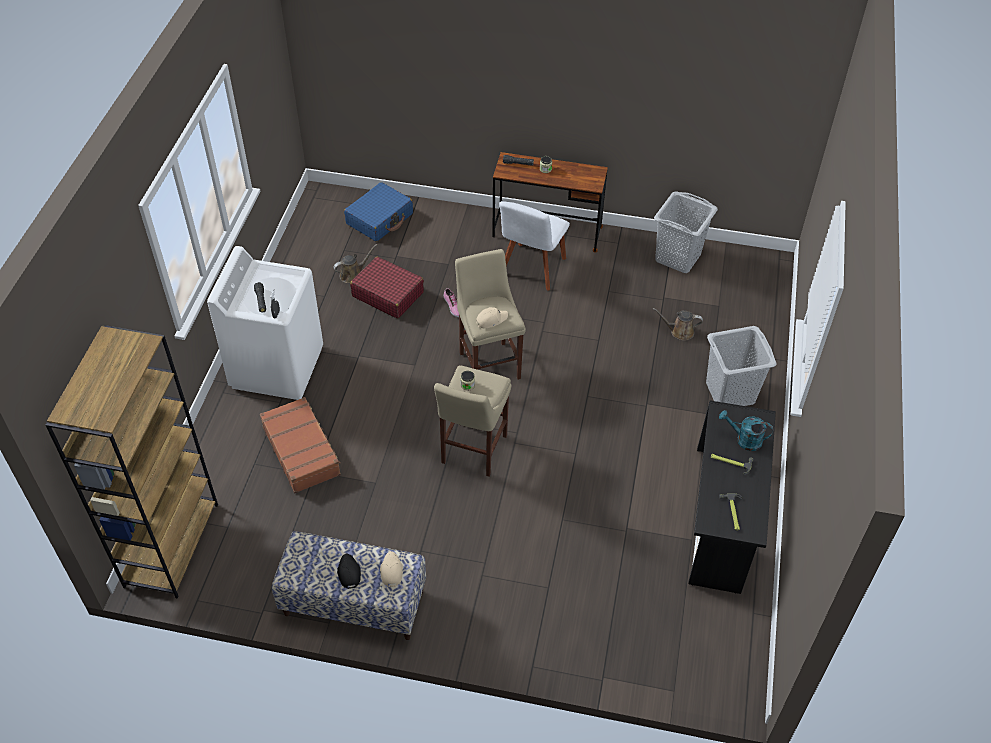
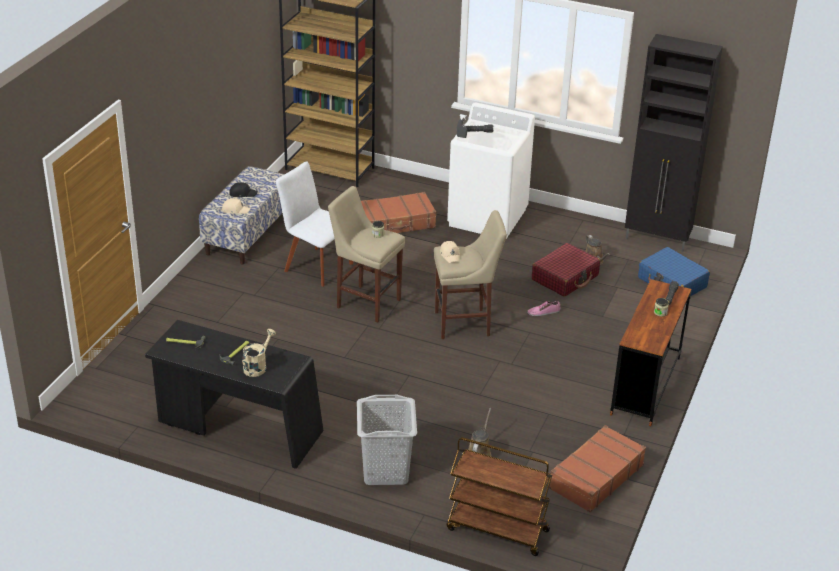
camera: 100 degrees right, 15 degrees down
(303, 230) = (658, 240): none -> black cabinet
(531, 269) = (589, 367): white chair -> white chair (316, 265)
(678, 257) = (595, 477): grey laundry basket -> brown suitcase
(744, 440) = (257, 366): turquoise watering can -> beige watering can
(768, 311) = (496, 530): none -> brown cart

